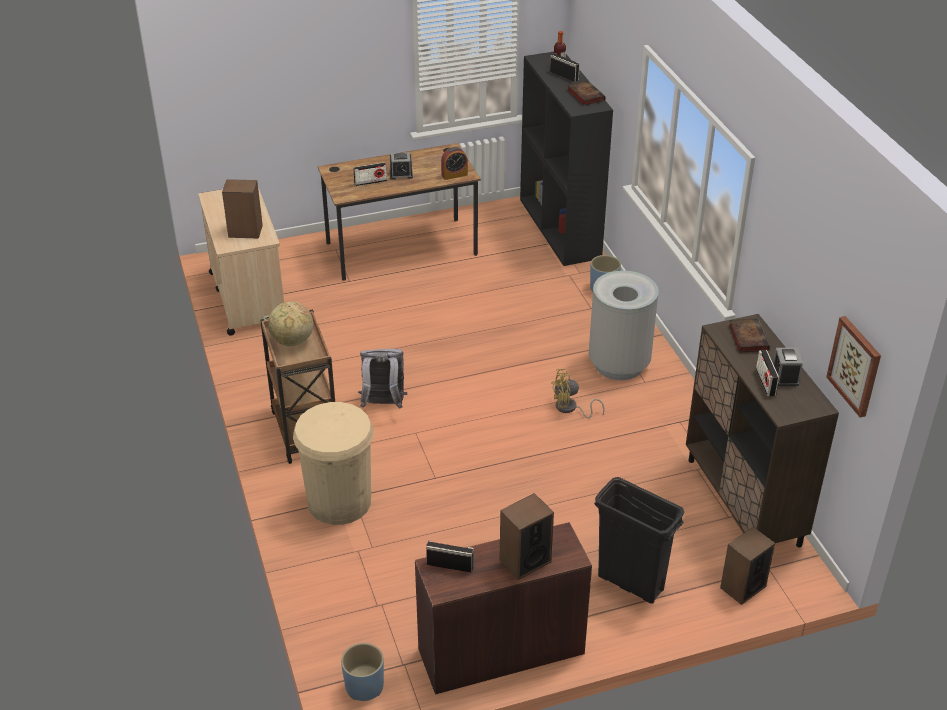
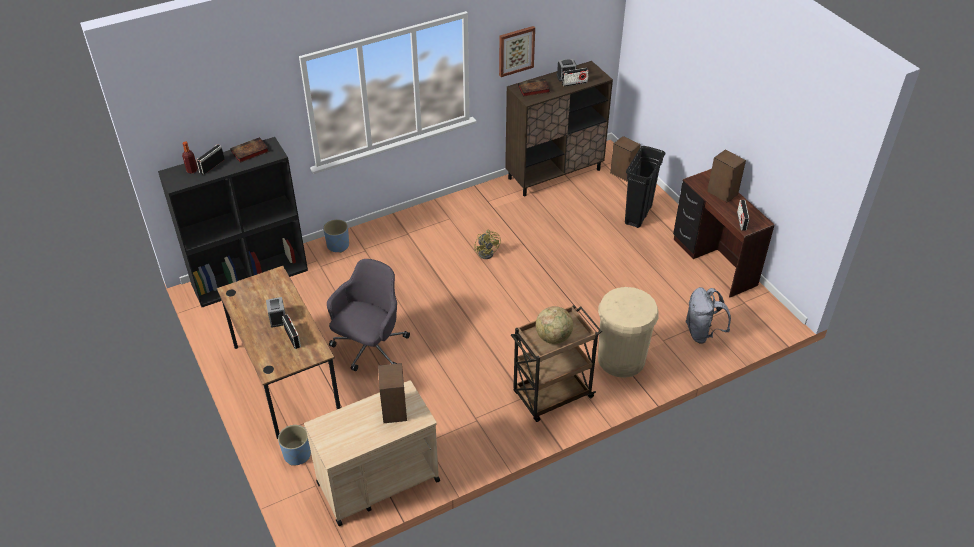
camera: 100 degrees left, 5 degrees up
(364, 686) = (768, 317): blue planter -> blue planter (297, 454)
(383, 404) = (508, 353): grey backpack -> grey backpack (702, 333)
(426, 303) = (370, 348): none -> grey office chair
(454, 175) = (277, 282): alarm clock -> none
(618, 364) = (432, 232): grey trash can -> none
(855, 366) = (592, 29): picture -> picture (516, 50)

